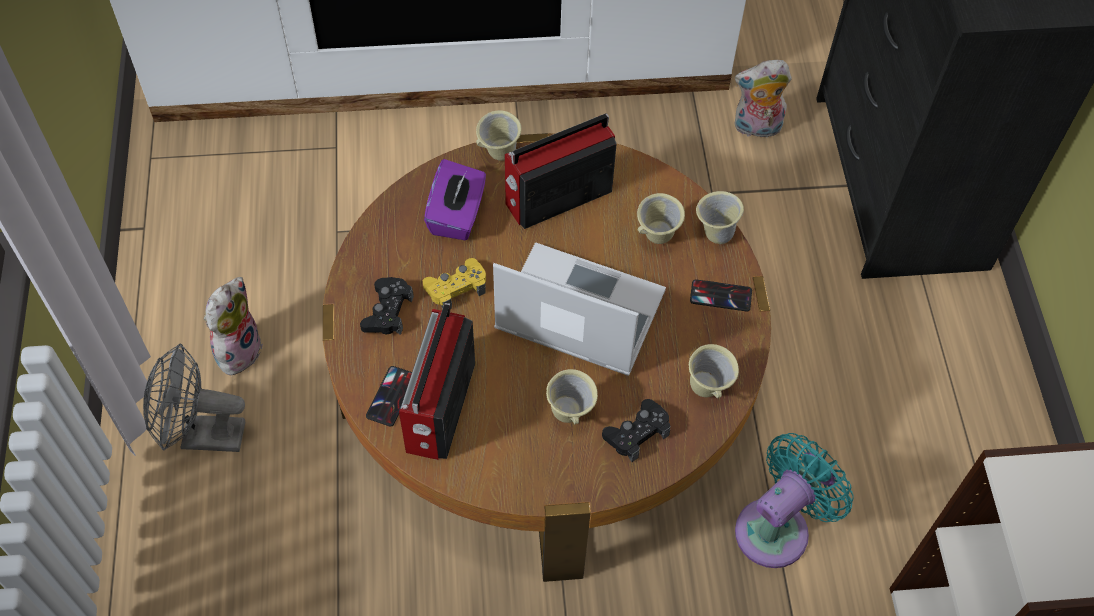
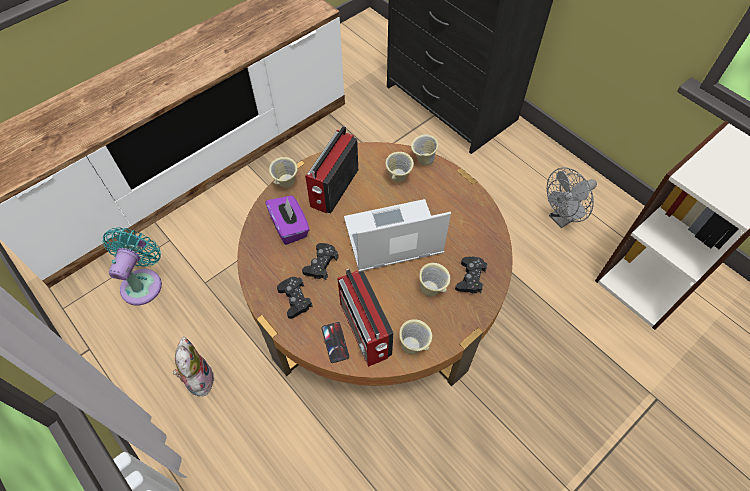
camera: 35 degrees left, 0 degrees up
(202, 436) = (216, 439): grey fan -> grey fan (562, 218)
(456, 287) = (321, 264): yellow game controller -> black game controller
(708, 389) = (483, 235): beige mug -> beige mug (414, 346)
(720, 296) = (450, 188): phone -> none
(756, 128) = (371, 114): plush toy -> none
(778, 527) = (529, 286): turquoise fan -> turquoise fan (143, 282)

